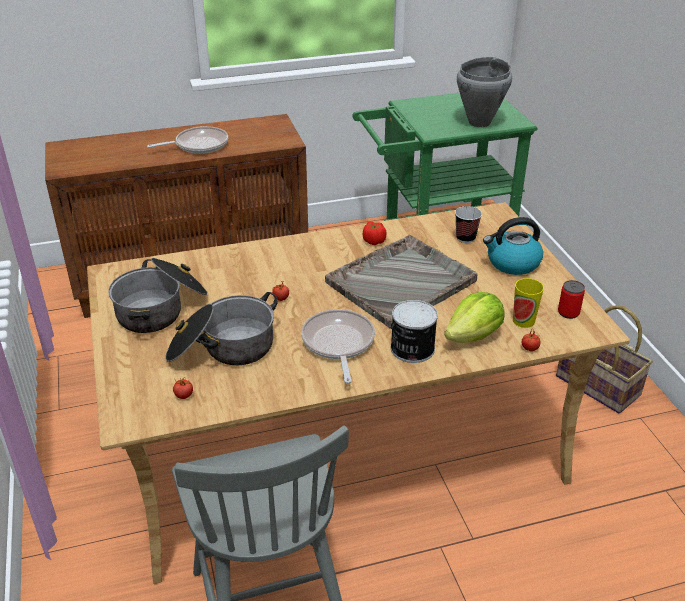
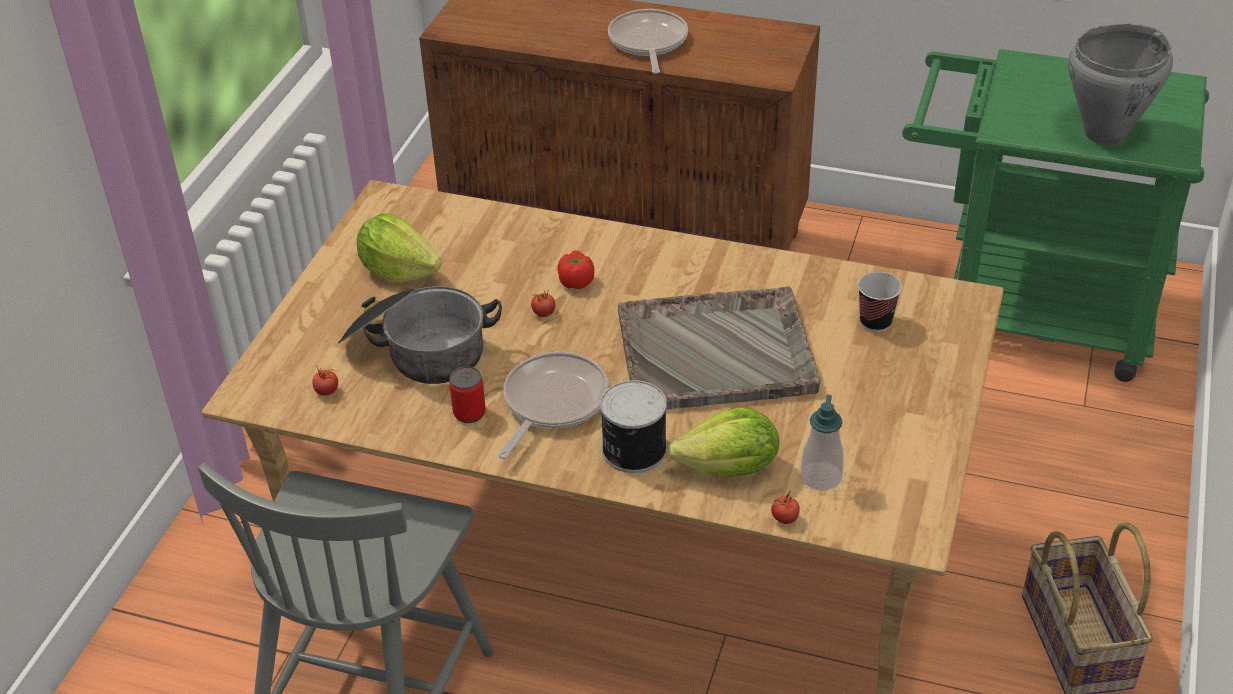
camera: 35 degrees right, 5 degrees up
(161, 309) = (399, 271): cooking pot -> lettuce
(198, 145) = (648, 43): frying pan -> frying pan turned 105 degrees counterclockwise
(374, 241) = (742, 277): tomato -> tomato (576, 282)
(512, 263) = (901, 387): kettle -> none
(523, 320) = (821, 477): cup -> soap dispenser
(568, 312) = (898, 493): can -> can (469, 413)

